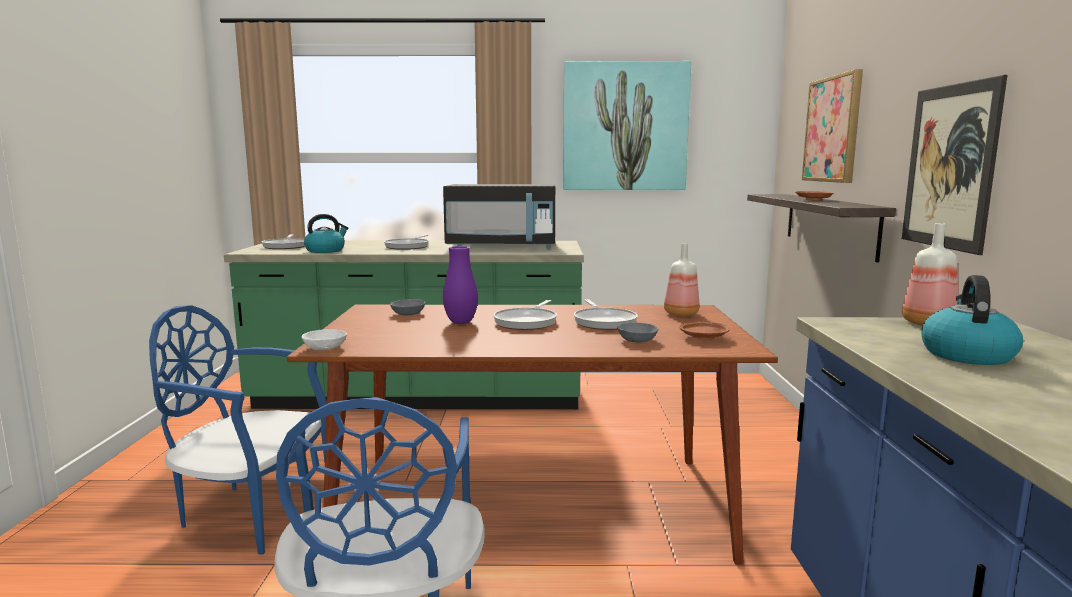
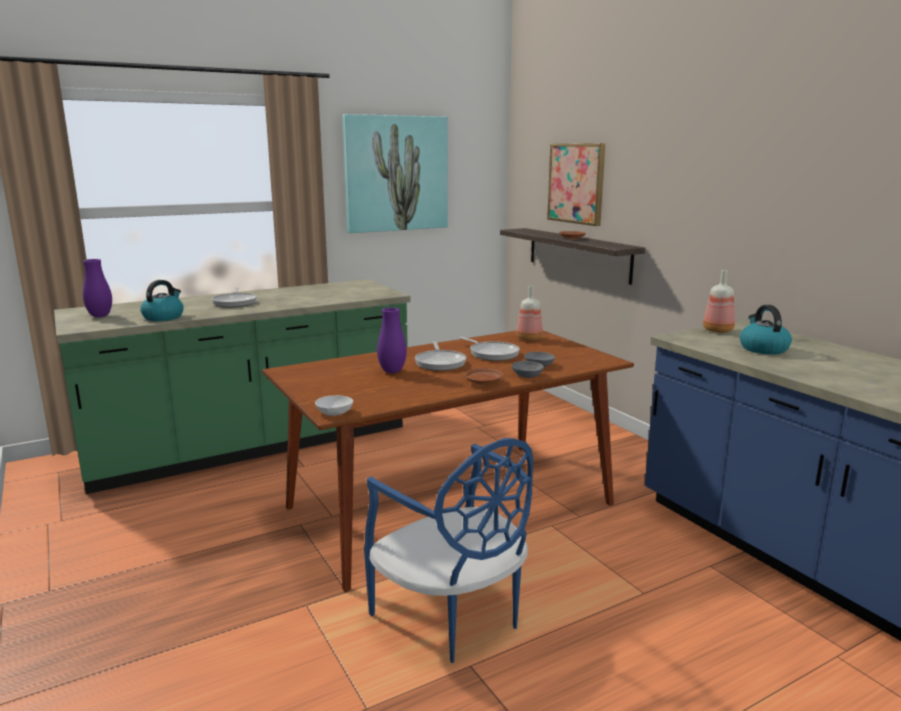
camera: 30 degrees left, 5 degrees up
(252, 511) = (228, 576): blue chair -> none
(286, 246) = (100, 316): frying pan -> purple vase
(407, 313) = (331, 370): grey bowl -> grey bowl (526, 375)
(502, 247) = (324, 293): black microwave -> none
(704, 337) = (574, 356): brown plate -> brown plate (483, 382)
(949, 167) = (690, 224): picture -> none

